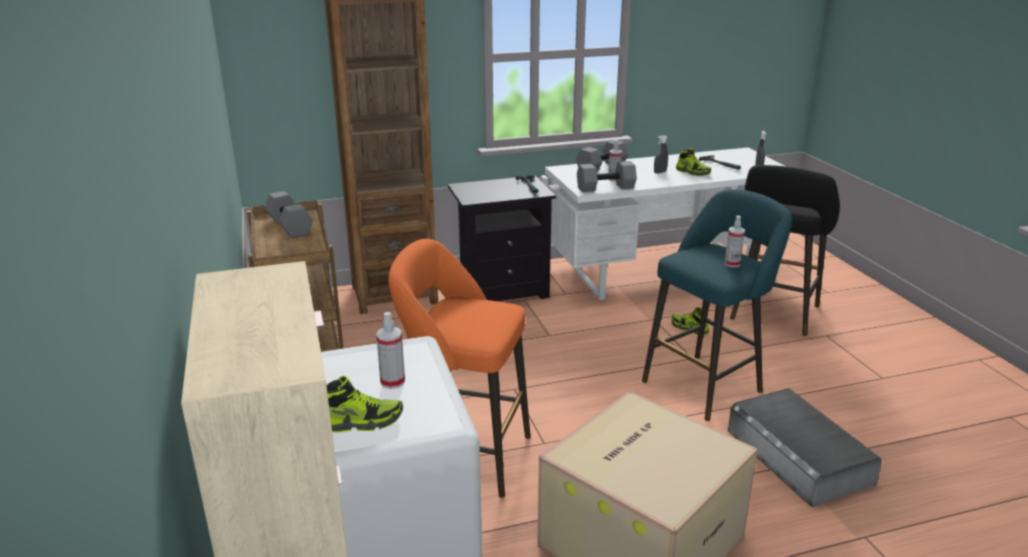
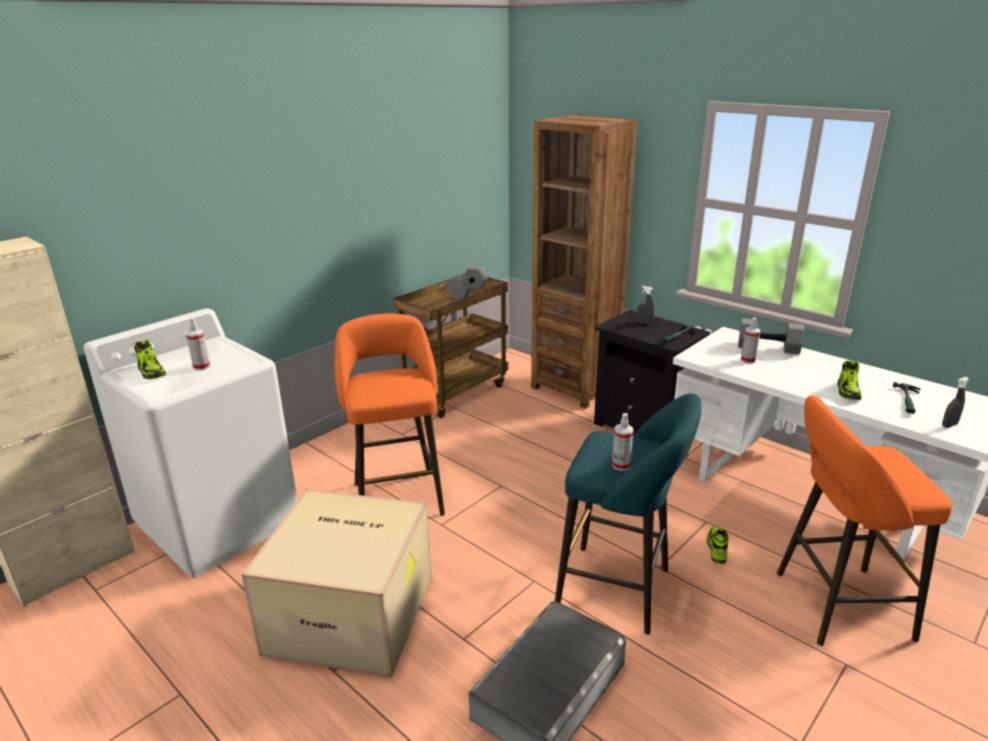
camera: 60 degrees right, 0 degrees up
(605, 188) = (715, 363): grey dumbbell -> none
(660, 172) = (812, 376): grey spray bottle -> grey spray bottle (644, 322)
(773, 315) = (835, 605): black stool -> orange stool

